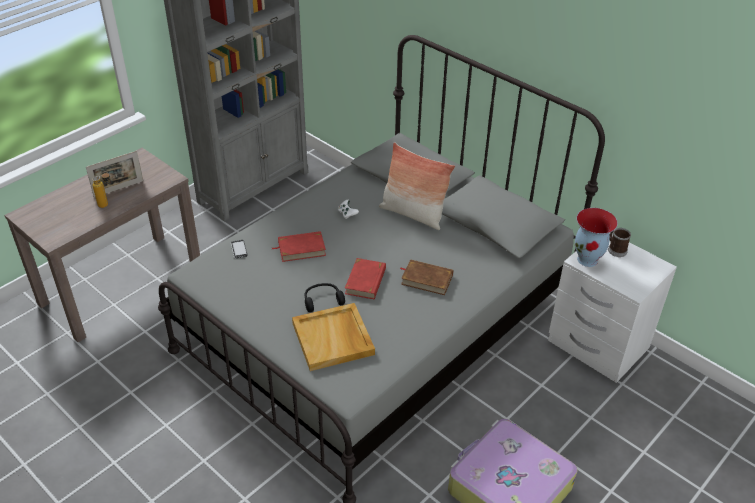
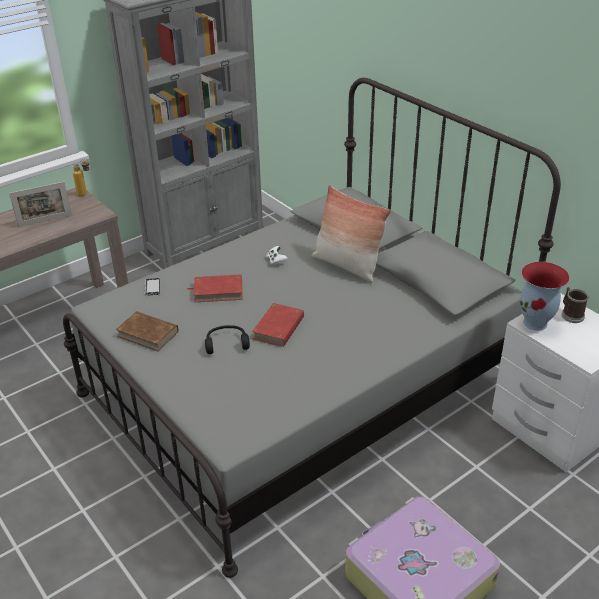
camera: 10 degrees right, 5 degrees down
(107, 205) = (28, 234): bottle -> bottle (86, 194)
(333, 339) = (228, 384): beige tray -> none
(426, 279) = (347, 331): brown book -> brown book (148, 334)

